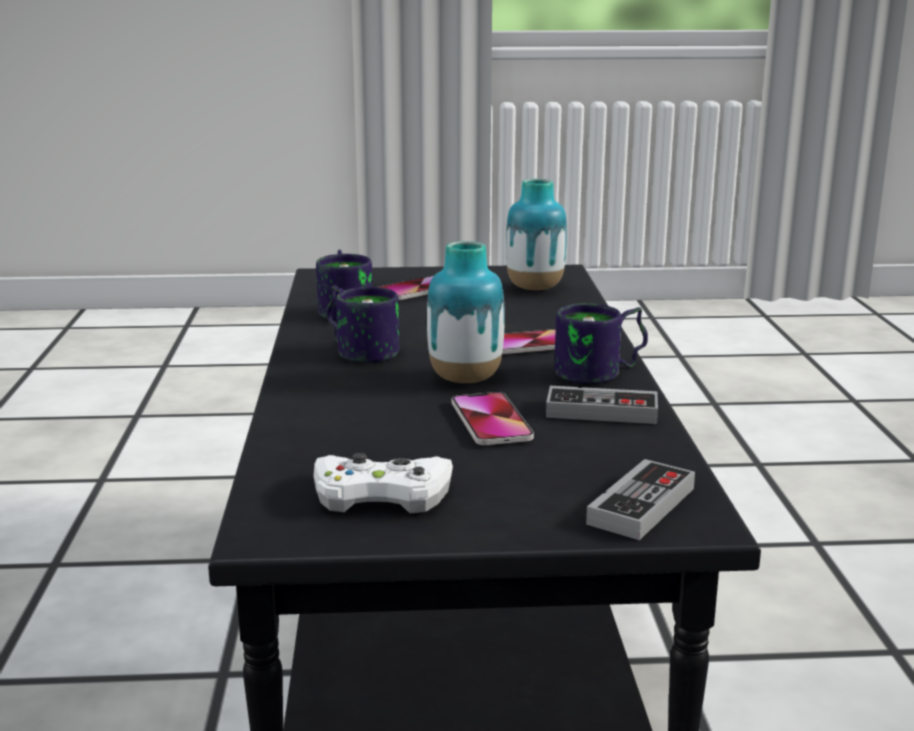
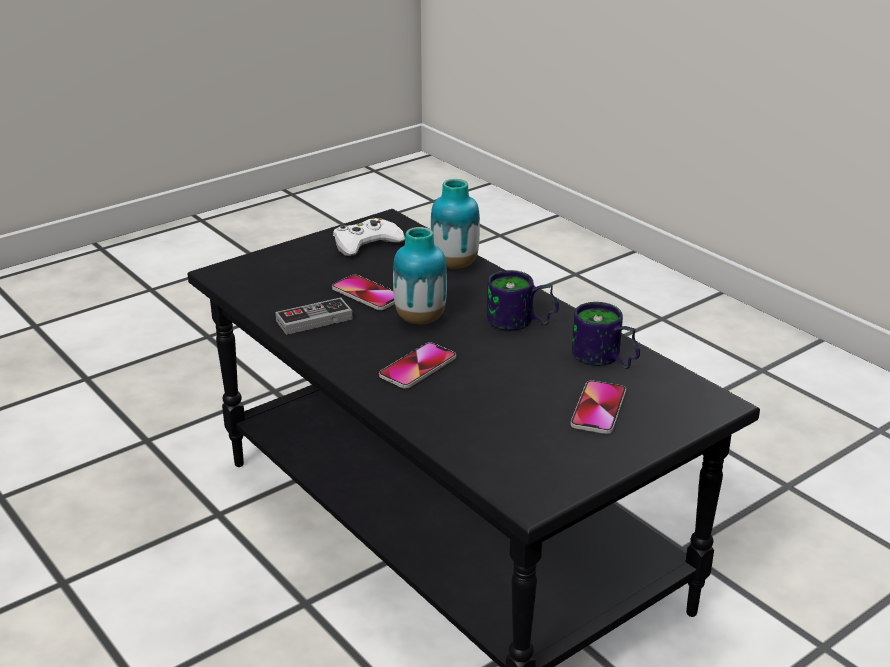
camera: 145 degrees right, 10 degrees up
(535, 288) = (510, 450): vase -> vase (454, 265)
(603, 373) = (342, 353): mug -> none
(641, 506) = (249, 272): game controller -> none

